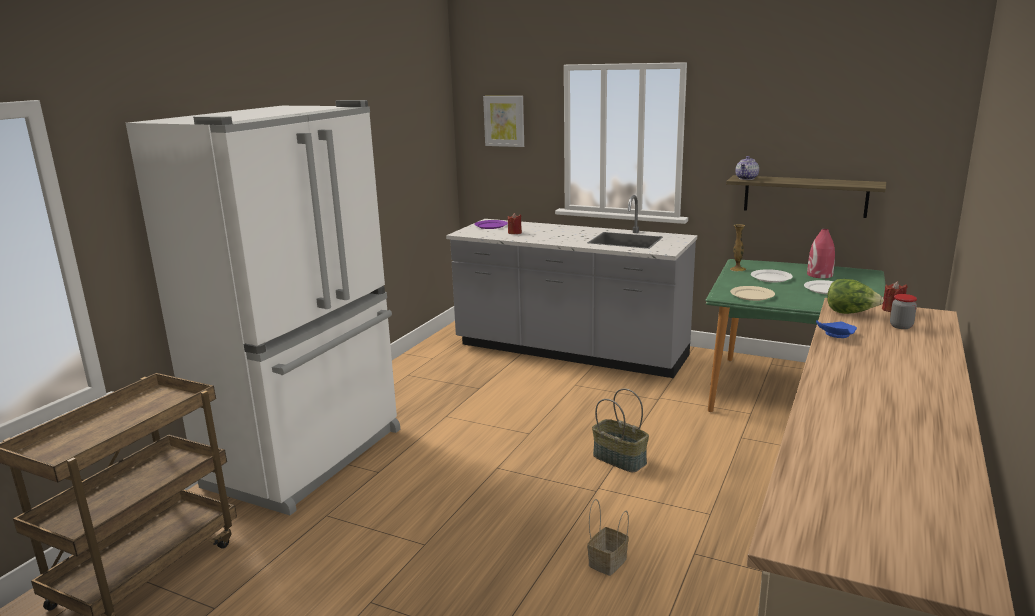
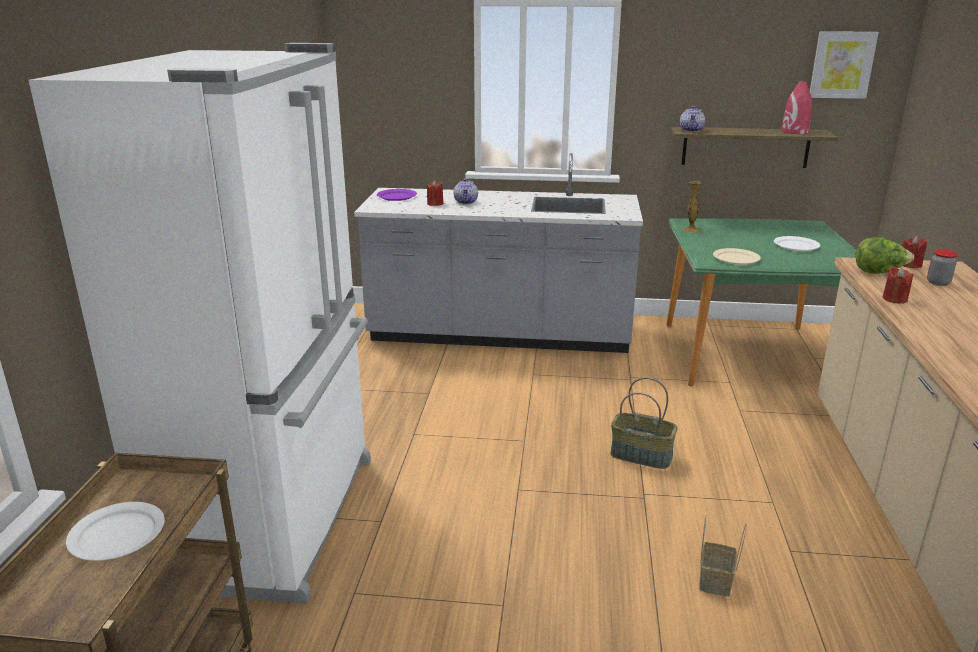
camera: 20 degrees left, 5 degrees up
(504, 121) = (396, 67): picture -> picture (842, 65)
(541, 233) = (466, 202): none -> teapot
(771, 277) = (733, 237): white plate -> white plate (118, 534)
(819, 275) = (773, 230): red vase -> red vase (794, 132)
(835, 335) = (894, 299): blue plate -> red candle

